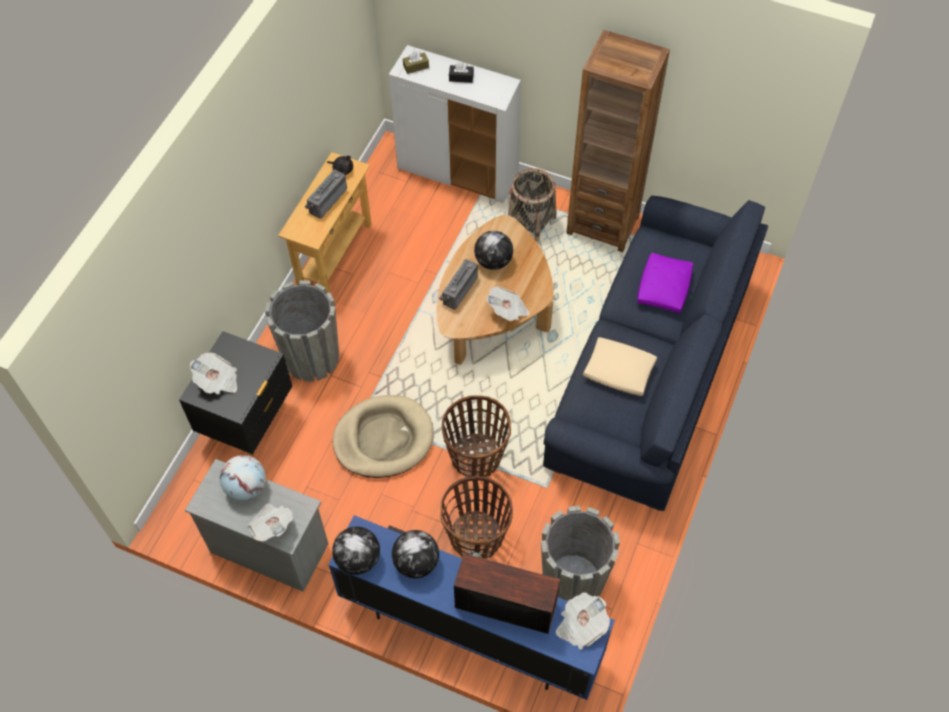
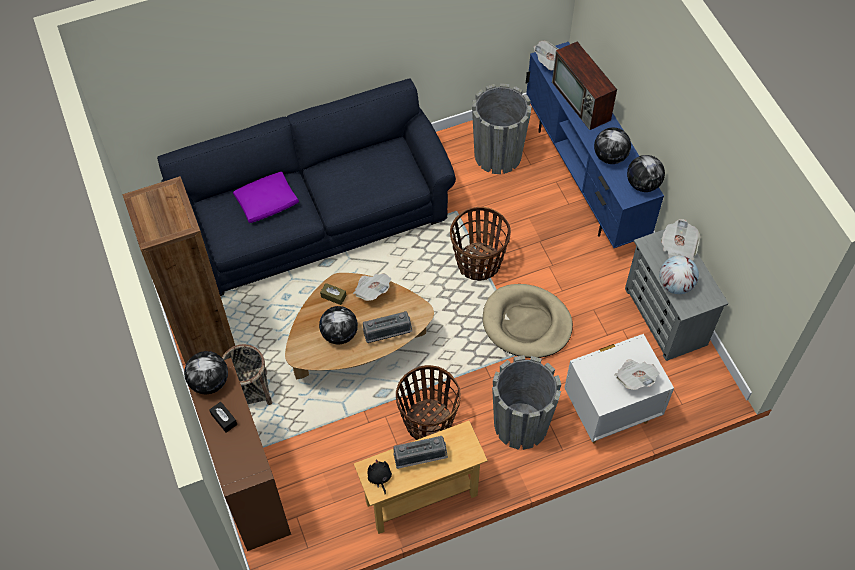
camera: 135 degrees left, 0 degrees up
(248, 422) = (609, 413): black nightstand -> white nightstand
(416, 66) = (244, 464): brown tissue box -> brown tissue box (333, 296)
(458, 172) = (249, 486): white cabinet -> brown cabinet
(476, 536) = (528, 219): basket -> basket (428, 421)
(498, 88) = (210, 382): none -> globe
(619, 372) = (361, 178): beige pillow -> none

